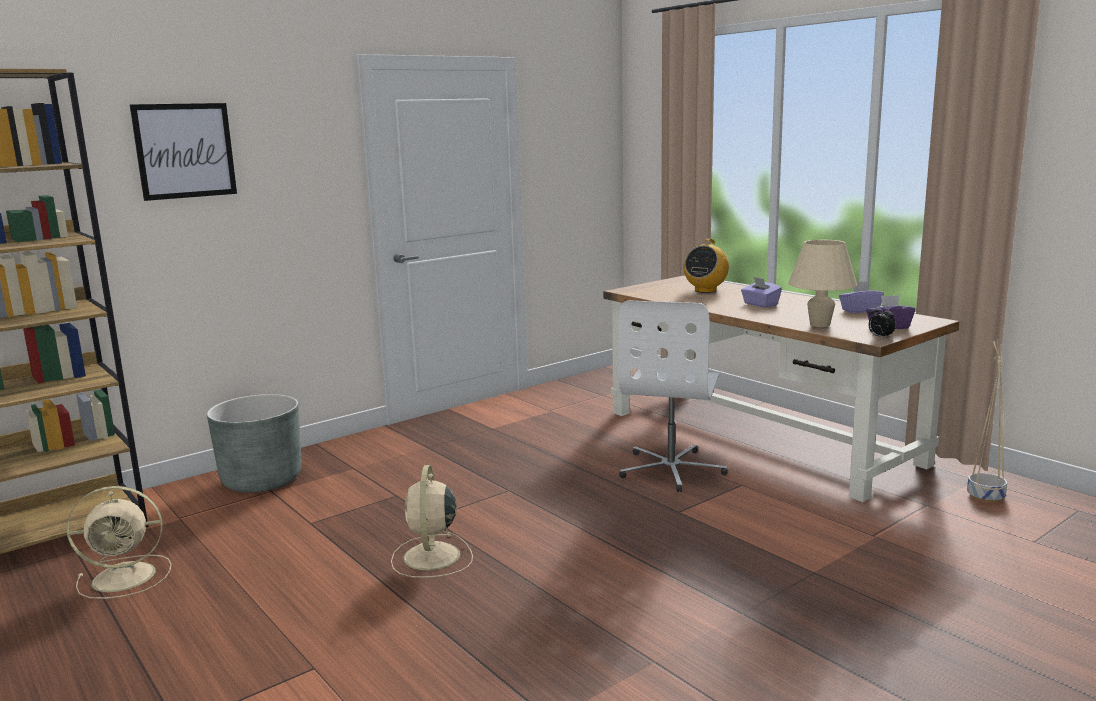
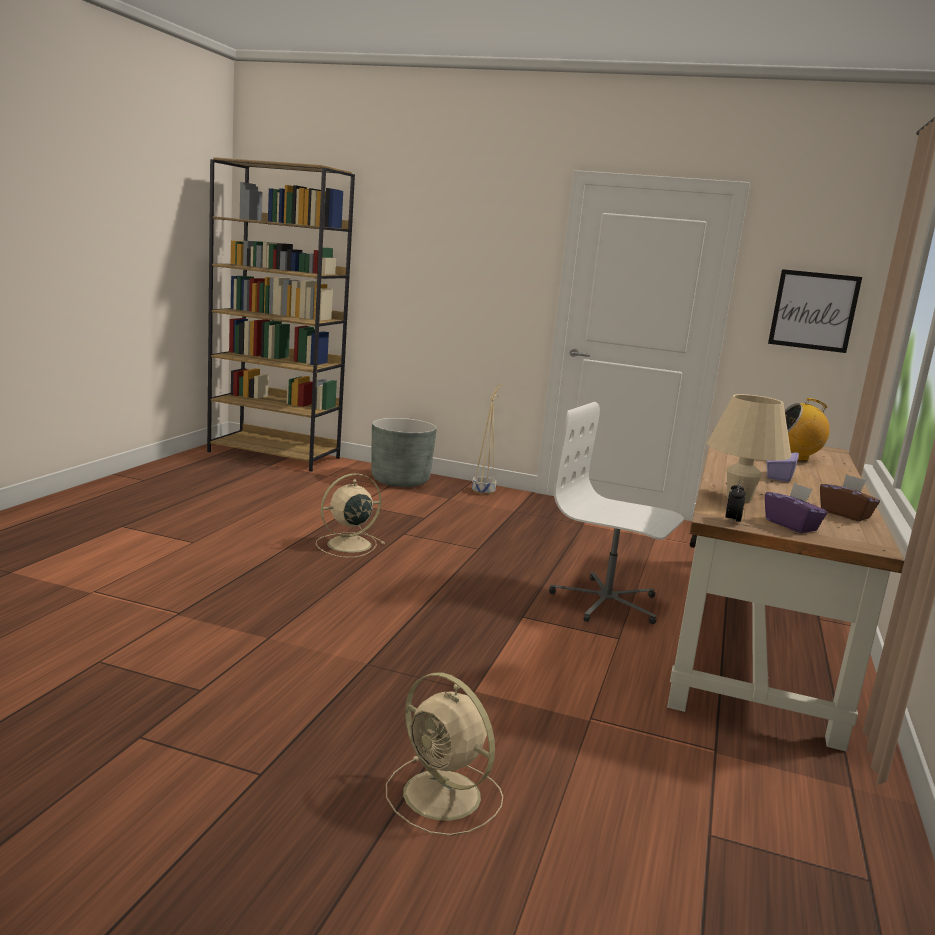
camera: 55 degrees right, 0 degrees up
(127, 576) = (253, 481): beige fan -> beige fan (444, 796)
(185, 151) = (425, 233): picture -> picture (813, 311)
(672, 469) = (606, 603): white office chair -> white office chair turned 45 degrees clockwise
(859, 310) = (845, 514): purple tissue box -> brown tissue box
(985, 496) = (802, 793): beige planter -> beige planter (483, 492)

